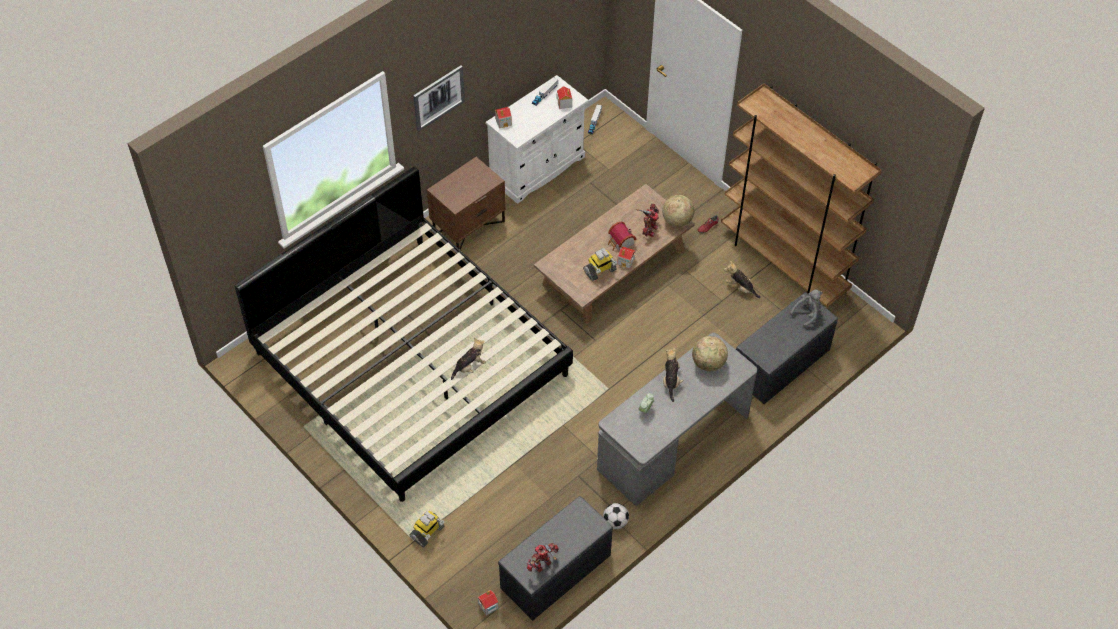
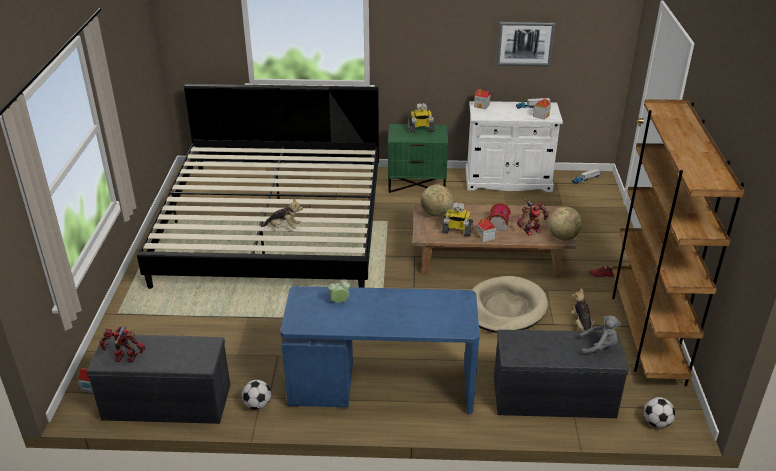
camera: 45 degrees right, 20 degrees down
(427, 533) = (132, 315): toy robot -> toy robot (420, 129)
(438, 97) = (423, 39): picture -> picture (525, 43)
(468, 226) = (417, 184): brown nightstand -> green nightstand
(671, 381) = (388, 298): plush toy -> none
(673, 442) = (381, 386): grey desk -> blue desk
(677, 311) = (505, 308): none -> beige dog bed
(708, 363) = (438, 306): globe -> globe (436, 214)
(853, 335) = (656, 423): none -> football

